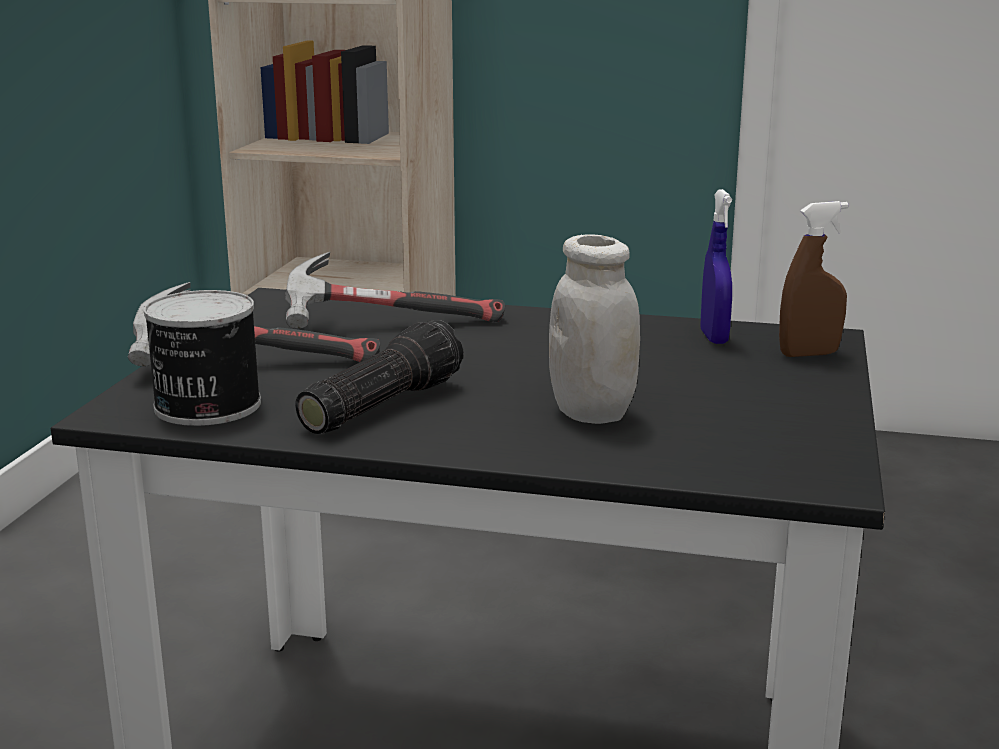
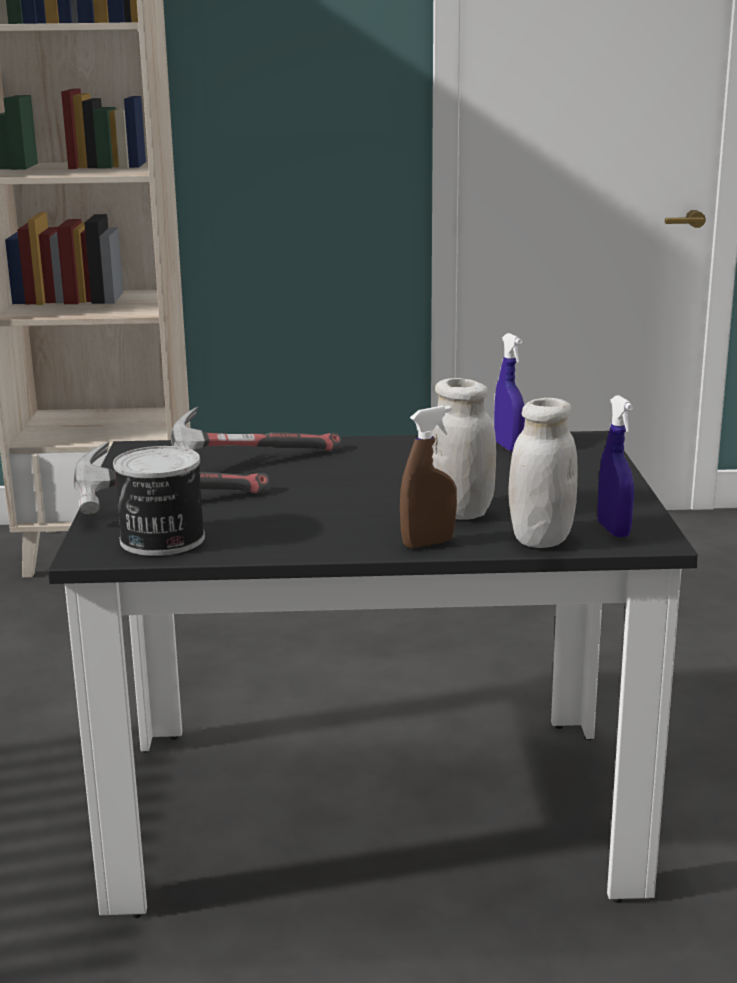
camera: 15 degrees left, 0 degrees up
(380, 404) = (297, 523): flashlight -> none
(673, 461) = (540, 539): none -> white jar
(782, 461) = (613, 530): none -> blue spray bottle
(809, 354) = (584, 452): brown spray bottle -> brown spray bottle (428, 543)

